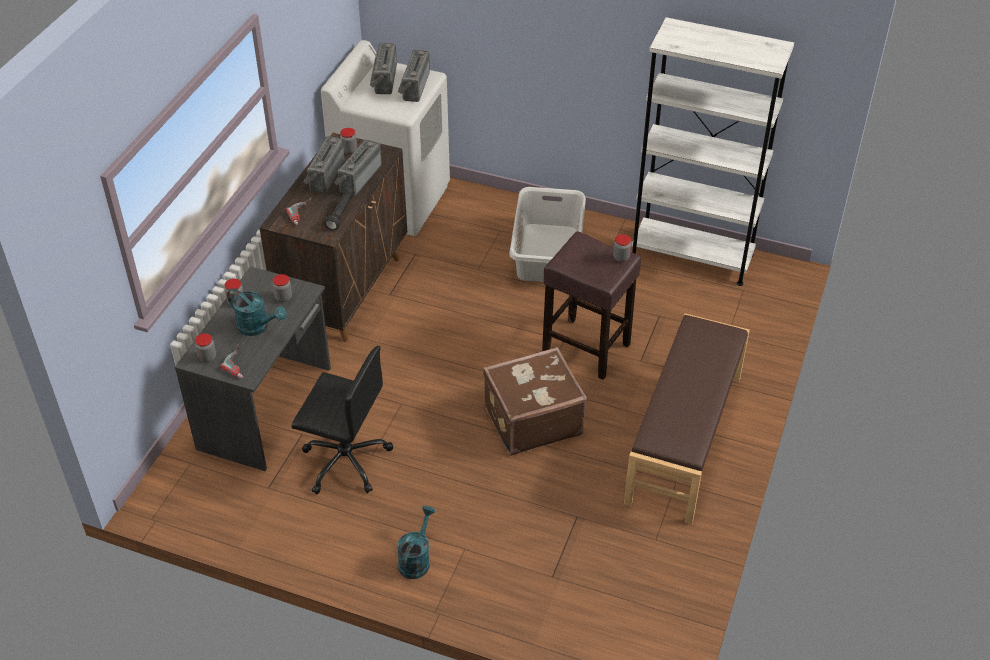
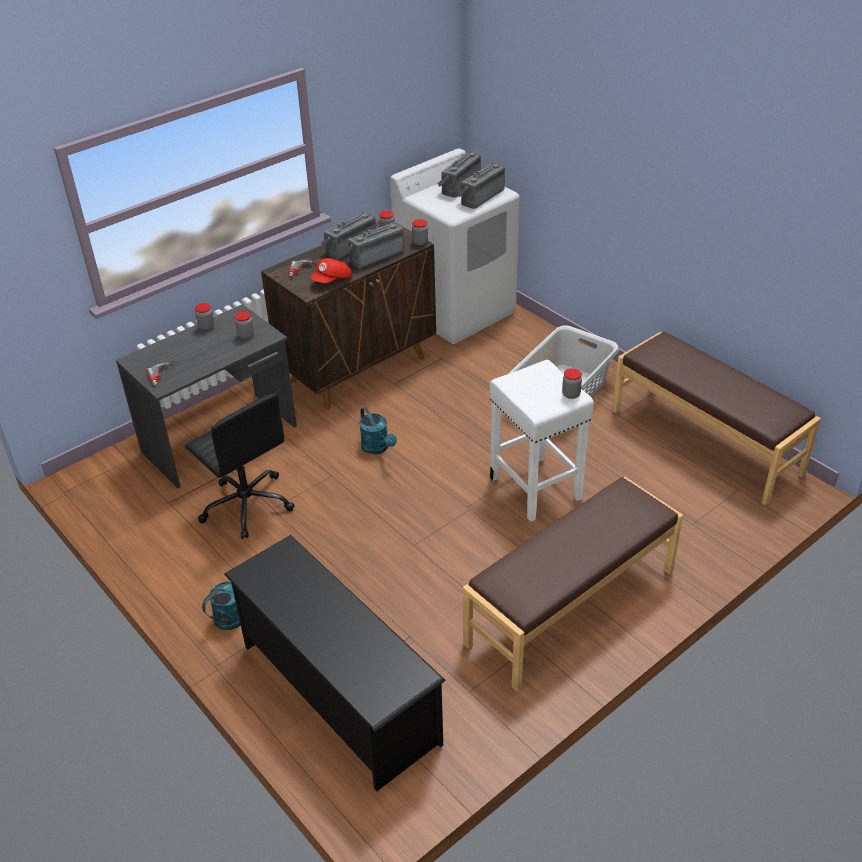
camera: 30 degrees right, 5 degrees down
(207, 357) = (146, 361): jar -> jar (420, 242)
(258, 327) = (205, 351): turquoise watering can -> turquoise watering can (378, 448)
(339, 216) = (332, 280): black flashlight -> red cap
(531, 419) = (435, 532): brown suitcase -> none
(555, 586) = (338, 692): none -> black shoe rack
(587, 349) = (536, 489): brown stool -> white stool
(691, 256) = (705, 441): white bookcase -> brown bench

